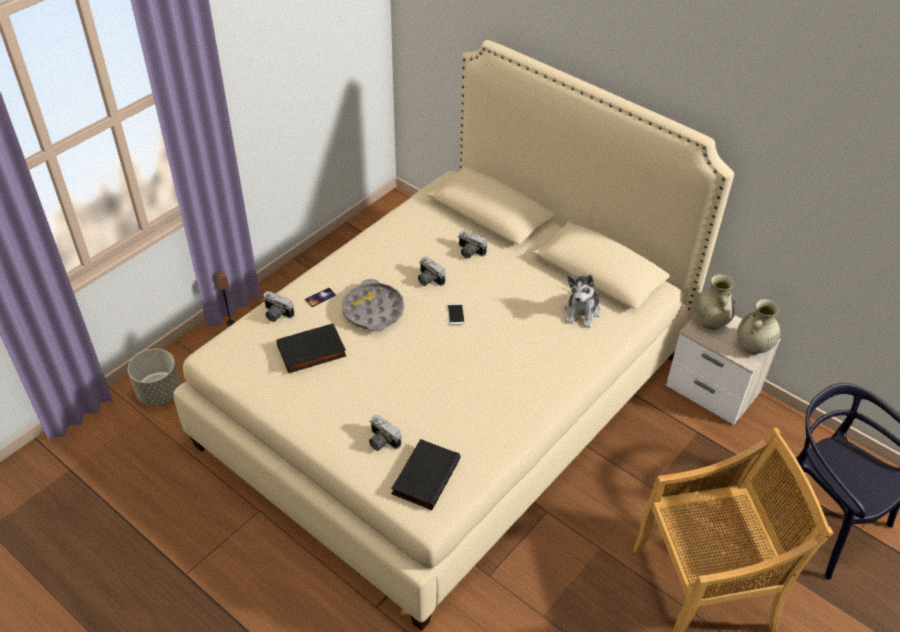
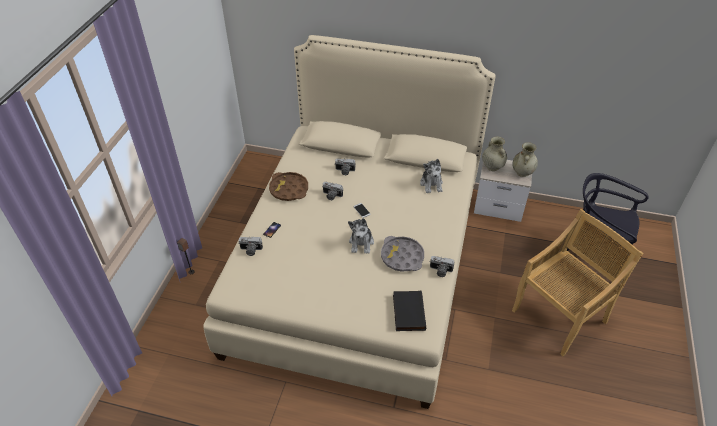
camera: 25 degrees left, 0 degrees up
(159, 393) = (170, 335): grey planter -> none
(311, 352) = (290, 265): black book -> none
(373, 310) = (311, 226): grey tray -> grey tray (402, 257)
(377, 252) = (289, 189): none -> brown tray
(381, 441) = (368, 302): camera -> camera (440, 271)
(426, 358) = (361, 243): none -> plush toy

